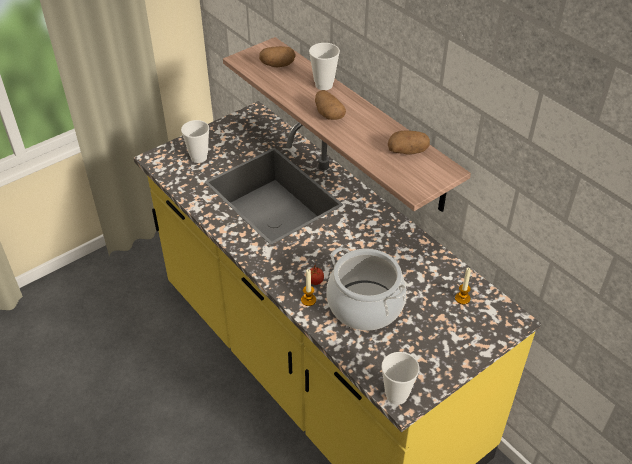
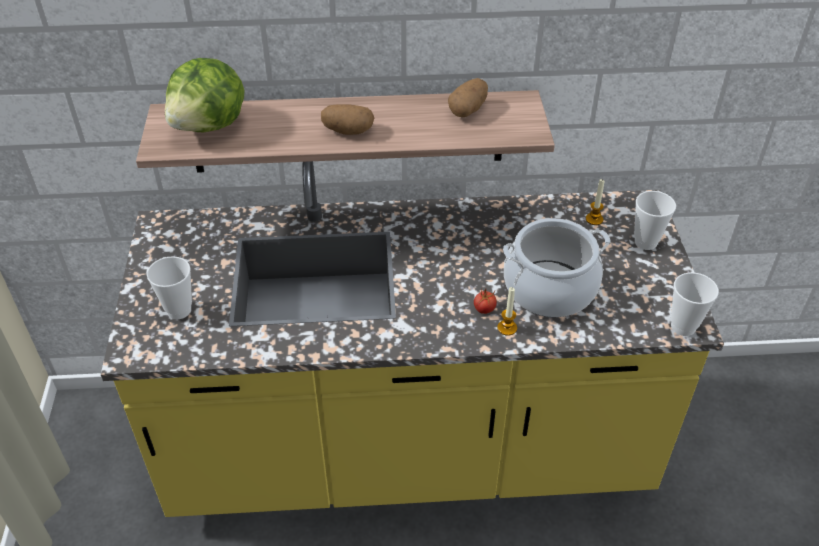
camera: 55 degrees left, 0 degrees up
(277, 65) = (210, 126): potato -> lettuce
(324, 85) = (292, 111): cup -> cup (645, 242)

